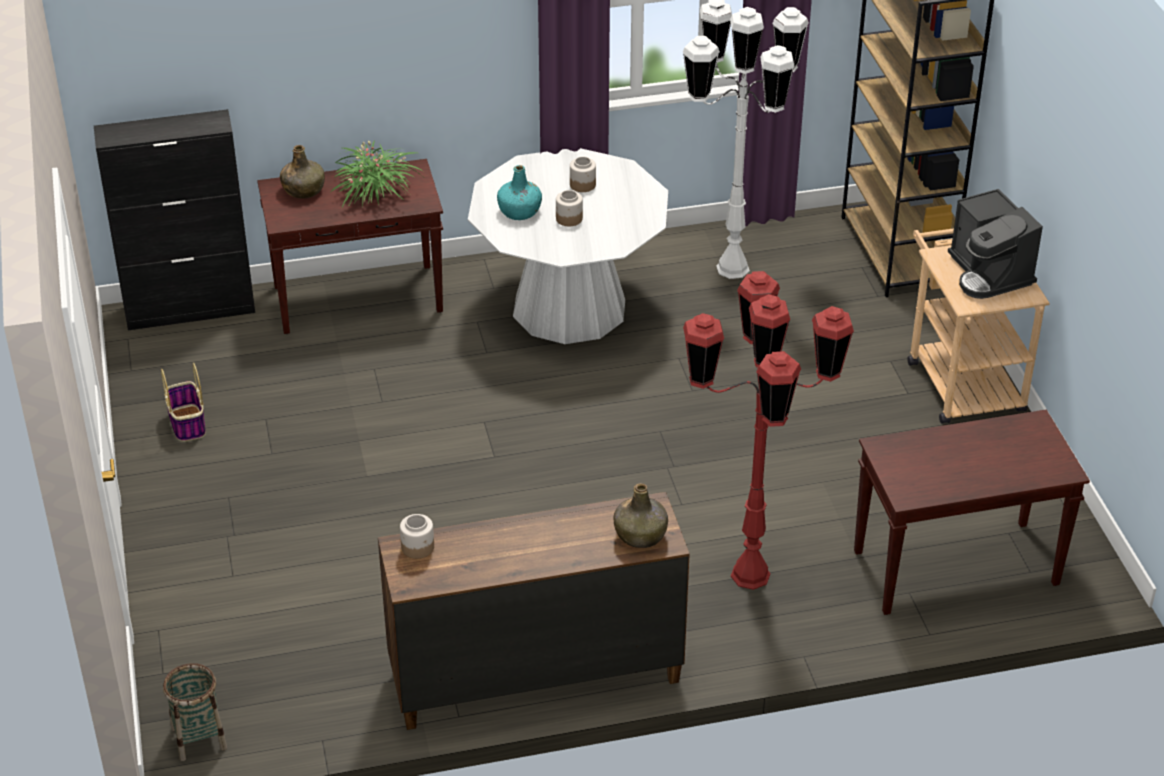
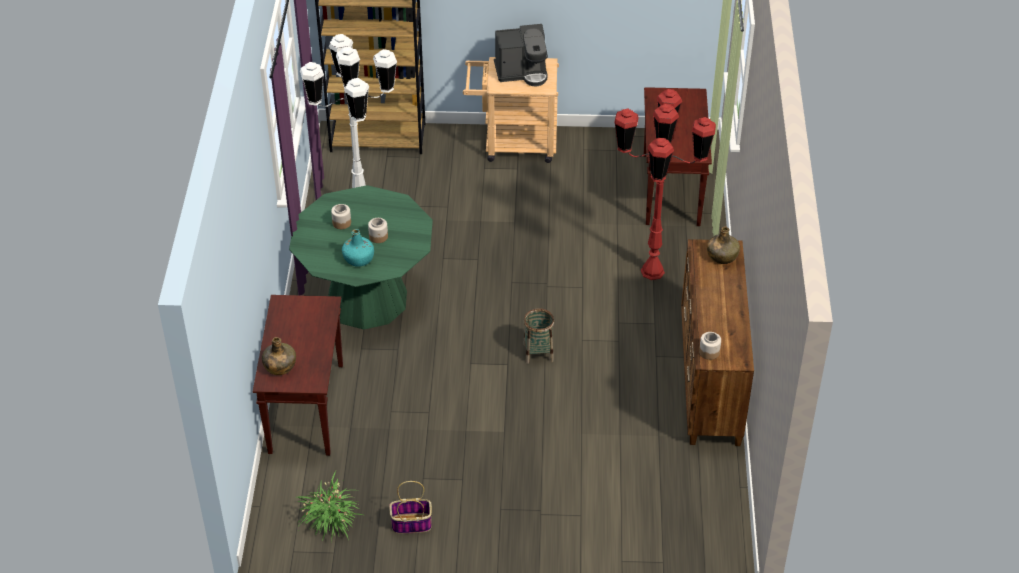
camera: 75 degrees left, 5 degrees up
(191, 309) = (273, 508): black cabinet -> none
(198, 738) = (724, 548): basket -> basket (538, 353)
(374, 191) = (300, 328): potted plant -> potted plant (329, 519)
(569, 307) = (366, 299): white dining table -> green dining table

